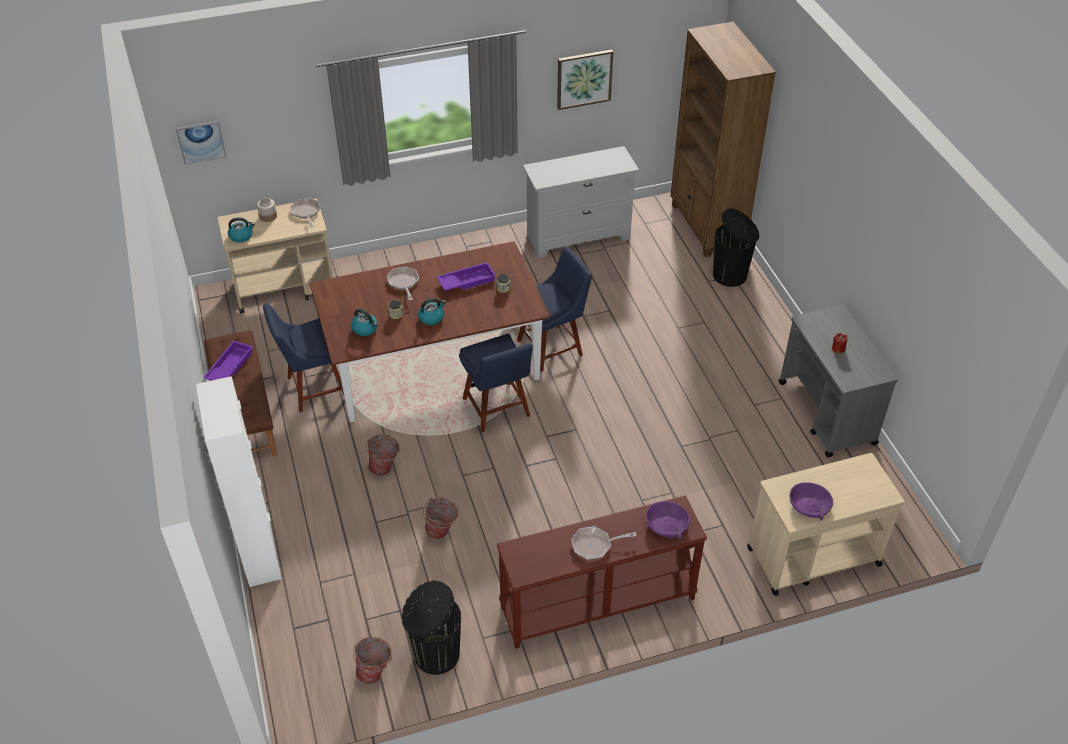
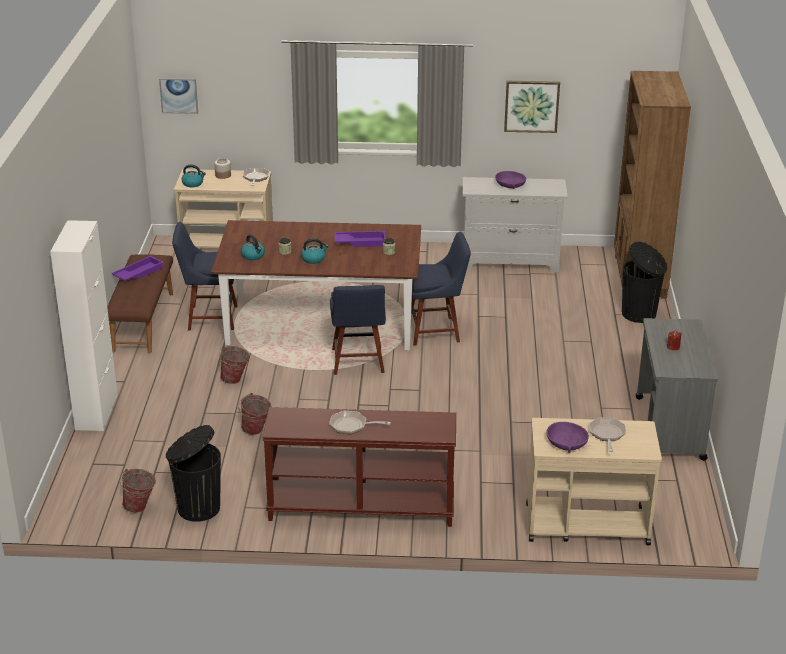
camera: 20 degrees right, 15 degrees down
(403, 283) = (305, 234): frying pan -> frying pan (607, 435)
(667, 524) = (425, 427): purple bowl -> purple bowl (510, 184)

